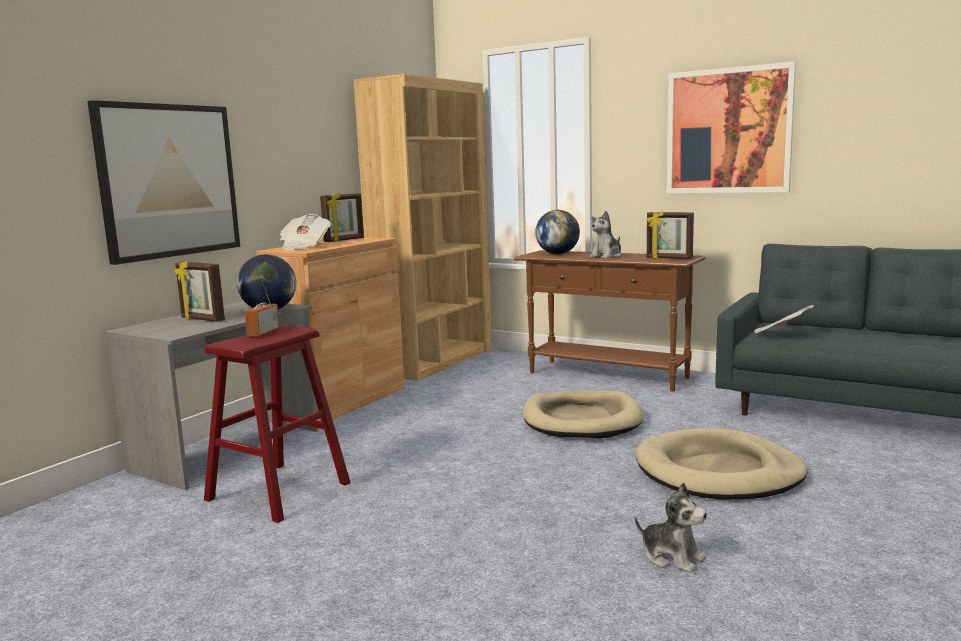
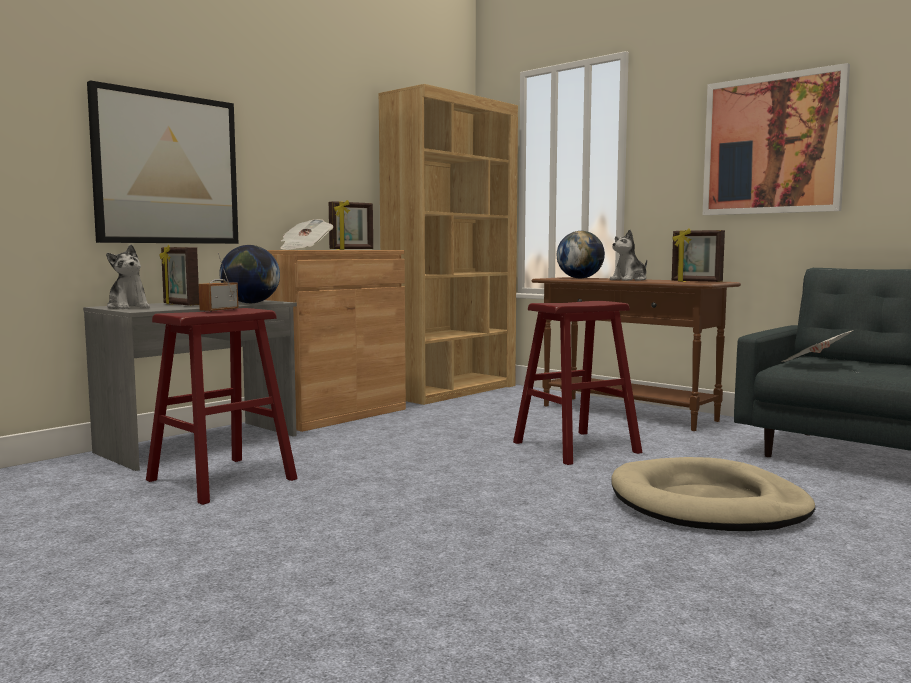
camera: 10 degrees right, 5 degrees down
(581, 420) = (576, 447): beige dog bed -> red stool
(672, 557) = (607, 576): plush toy -> plush toy (128, 307)

